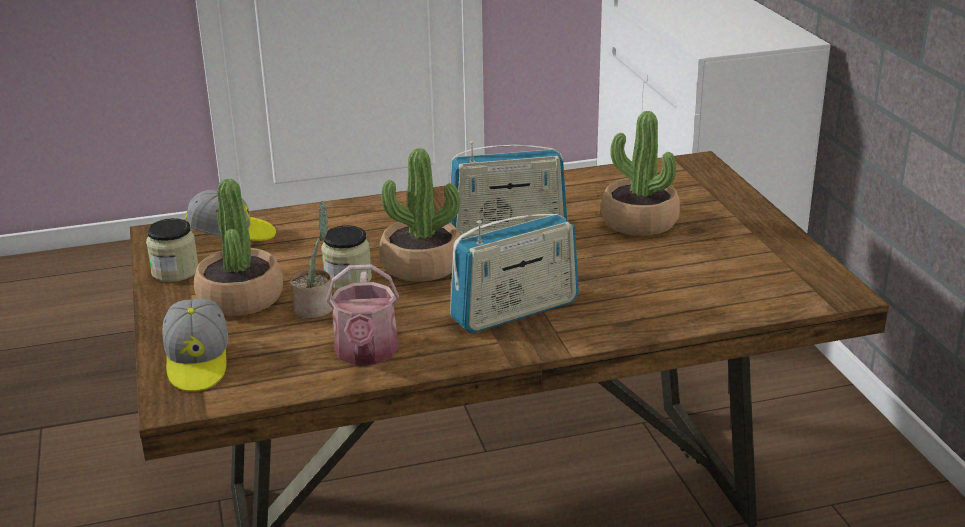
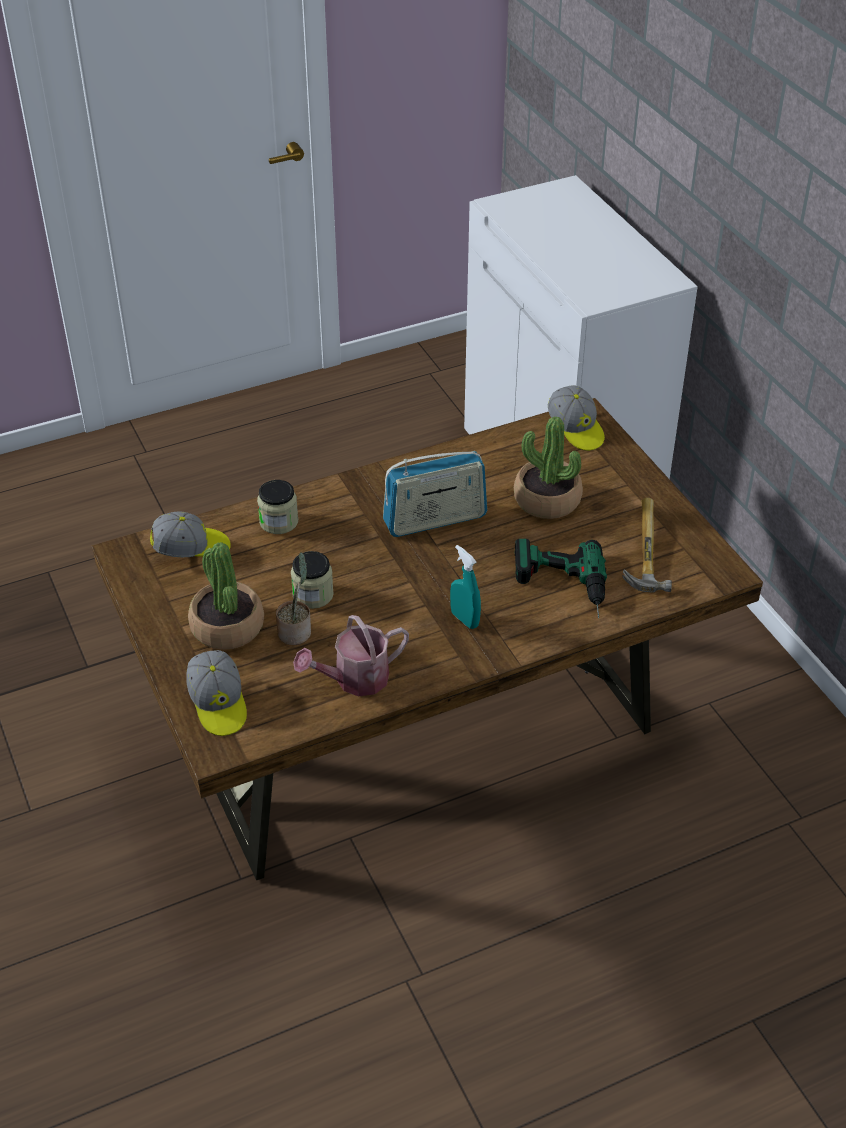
camera: 10 degrees left, 15 degrees up
(175, 271) = (157, 599): jar -> jar (279, 522)
(366, 354) = (354, 680): watering can -> watering can turned 75 degrees clockwise
(421, 265) = (372, 572): potted plant -> none
(515, 311) = (464, 619): radio -> turquoise spray bottle
(638, 292) = (561, 587): none -> power drill
(685, 172) = (576, 429): none -> cap
(741, 268) = (641, 550): none -> hammer

